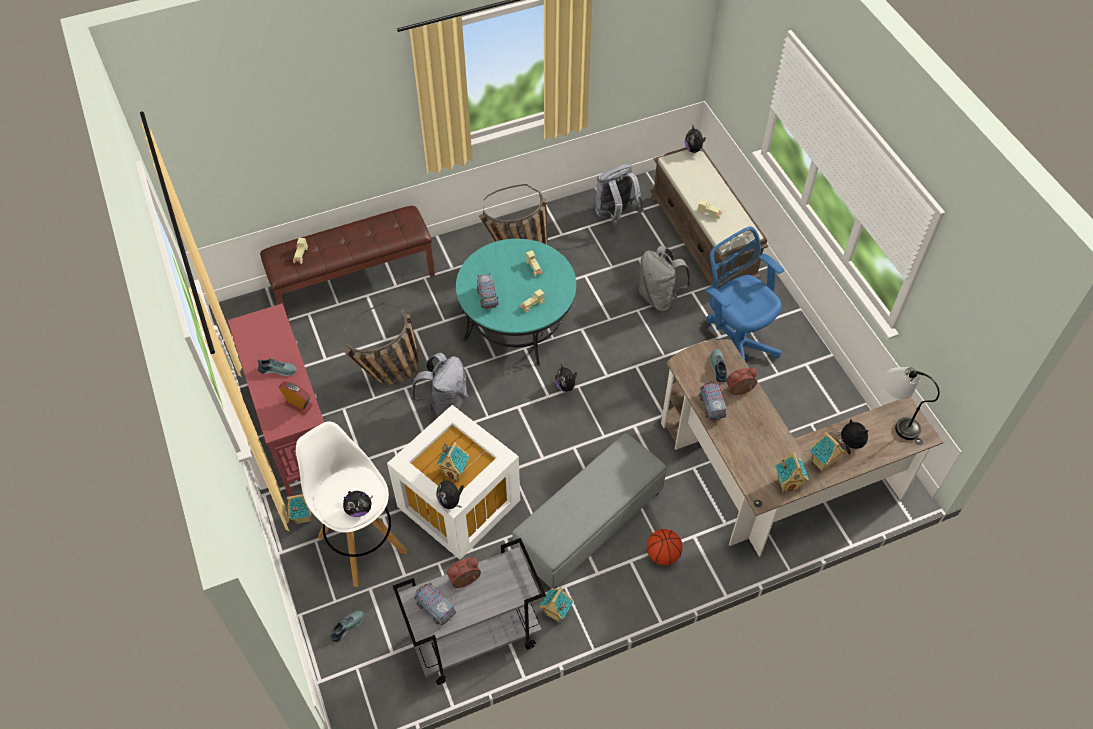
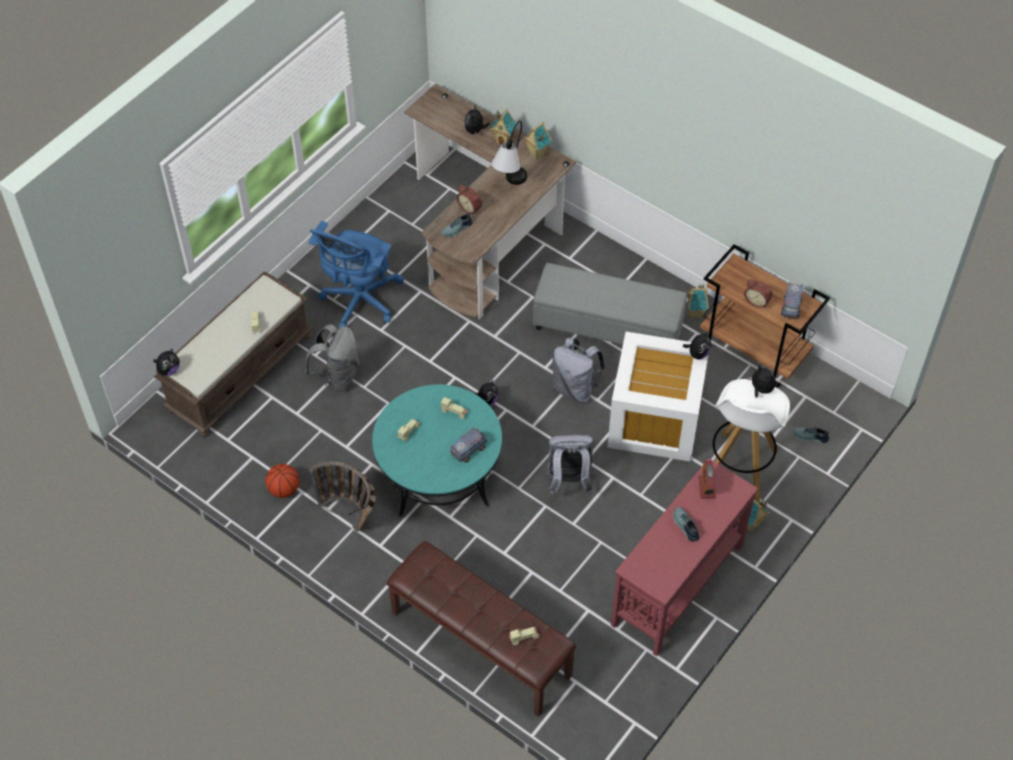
camera: 120 degrees left, 0 degrees up
(389, 375) = (569, 544): basket -> none
(455, 472) = (669, 368): toy house -> none
(475, 640) = (754, 351): grey cart -> brown cart
(615, 215) = (247, 458): grey backpack -> grey backpack (575, 388)
(663, 554) = (599, 270): basketball -> basketball (284, 489)
(711, 406) = (498, 219): toy truck -> none
(895, 417) = (431, 113): table lamp -> table lamp (509, 186)

